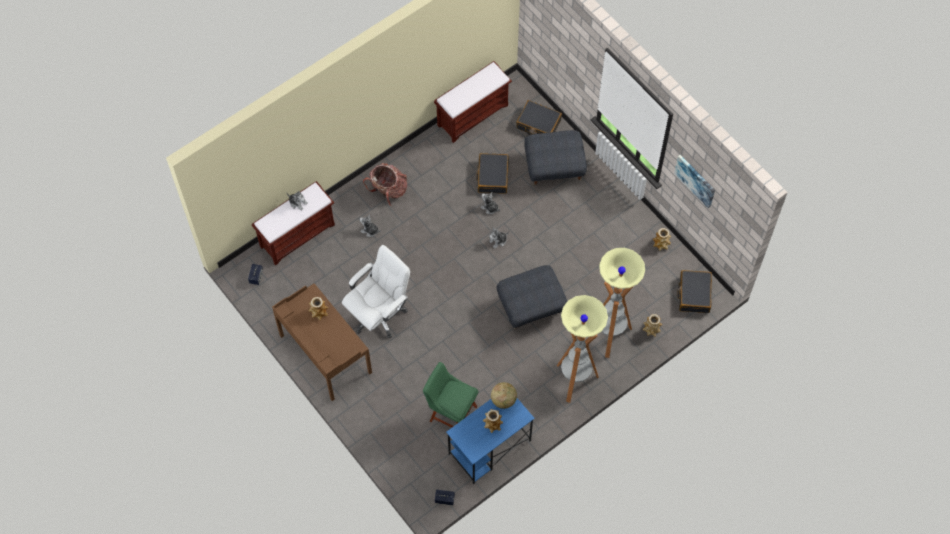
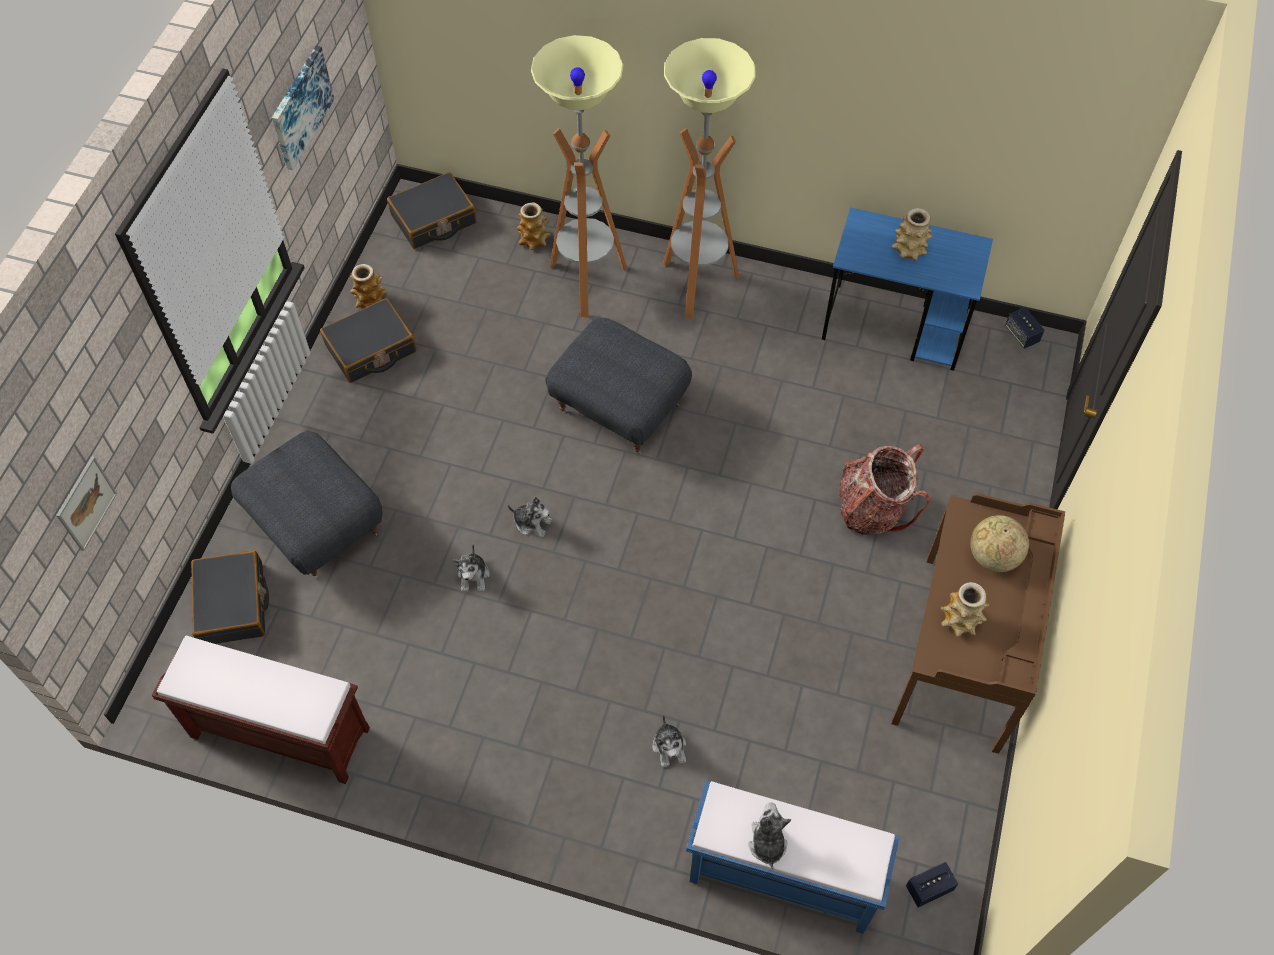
camera: 125 degrees left, 5 degrees down
(298, 235) = (781, 876): brown bench -> blue bench
(379, 314) = (818, 617): white office chair -> none
(388, 190) = (559, 773): backpack -> backpack (873, 509)
(451, 412) = (889, 406): green chair -> none
(492, 176) = (403, 611): black suitcase -> black suitcase (371, 349)
(503, 400) = (859, 257): globe -> globe (993, 556)
(550, 40) = (86, 503): none -> picture

